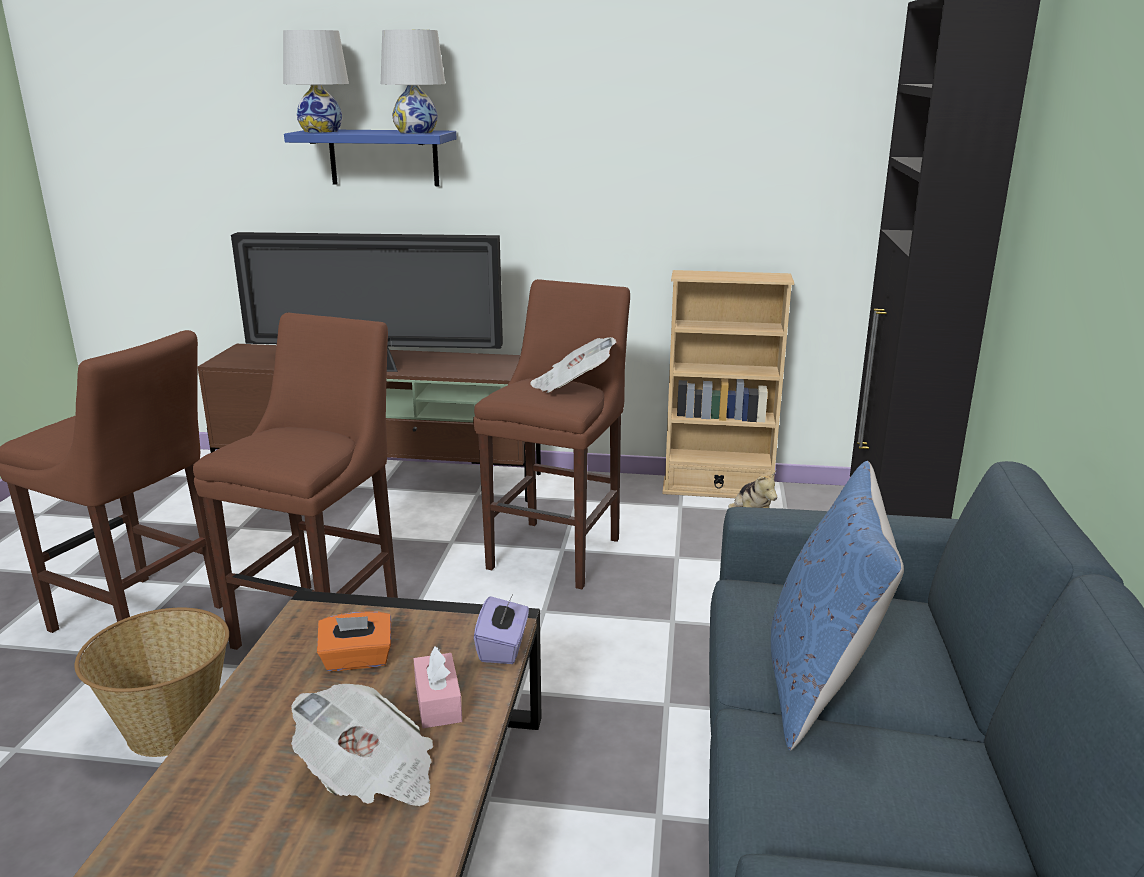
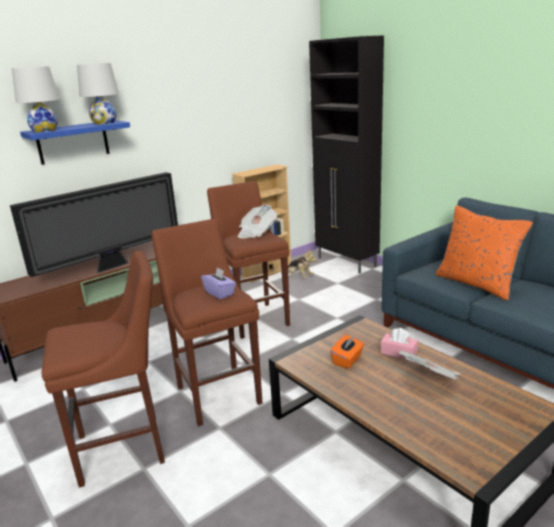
camera: 45 degrees left, 0 degrees up
(170, 727) = (241, 464): basket -> none
(503, 647) = (378, 329): purple tissue box -> purple tissue box (220, 293)
(820, 680) = (477, 283): blue pillow -> orange pillow

